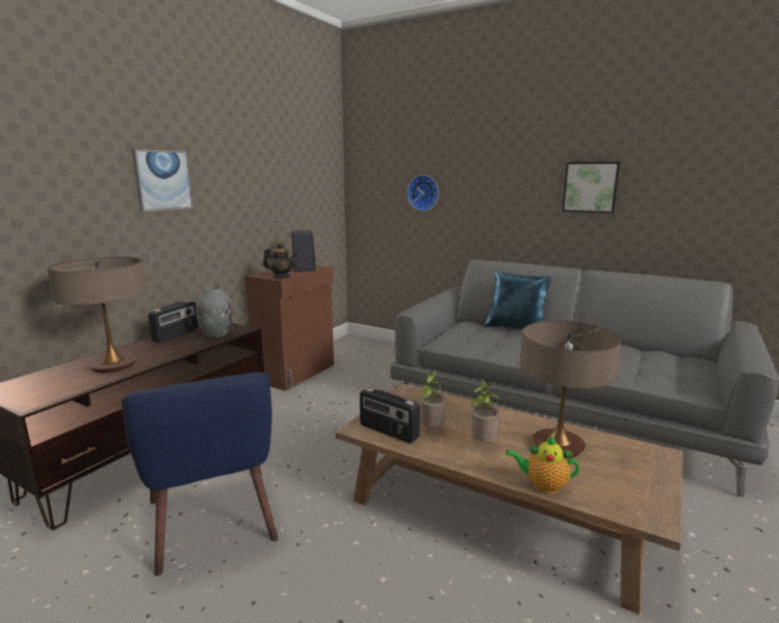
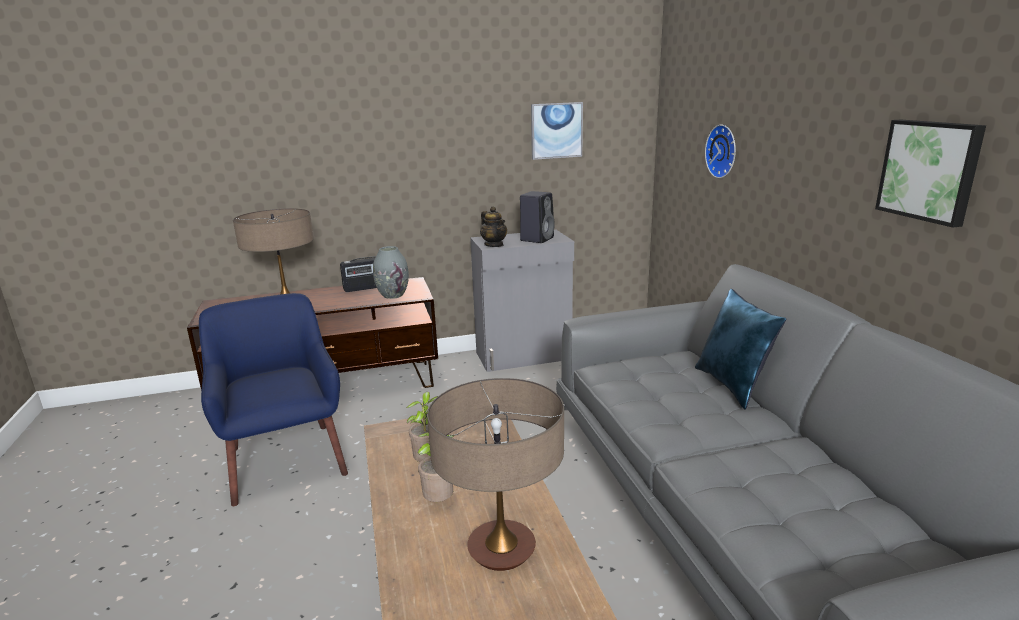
camera: 45 degrees right, 5 degrees up
(163, 180) = (376, 135): picture -> picture (556, 130)
(213, 519) = (285, 460): blue armchair -> blue armchair turned 135 degrees clockwise
(297, 373) = (524, 356): brown cabinet -> grey cabinet
(388, 432) = (396, 446): radio -> none
(543, 485) = (402, 573): teapot -> none

